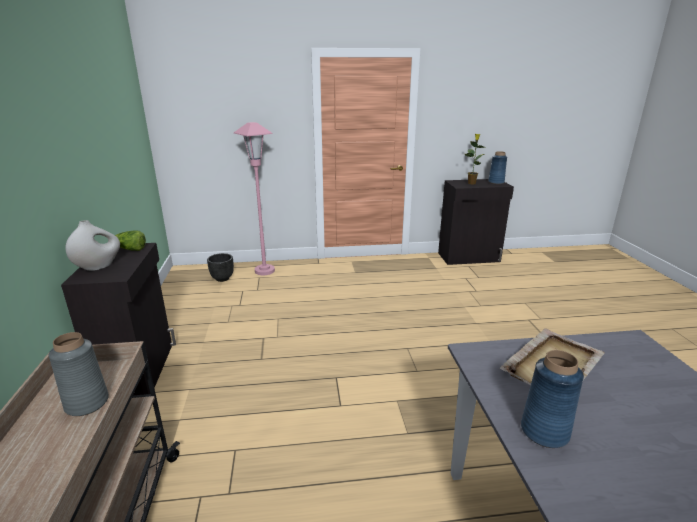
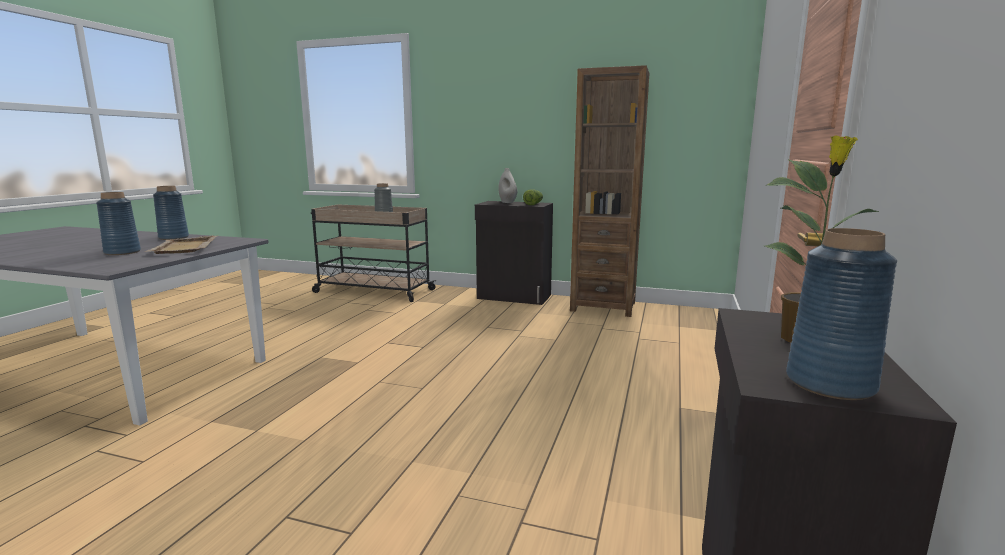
camera: 115 degrees right, 10 degrees down
(174, 312) = (603, 306): none -> brown bookcase
(222, 278) = (681, 326): black planter -> none
(264, 271) = (702, 347): pink floor lamp -> none
(628, 392) = (122, 252): none -> blue vase

